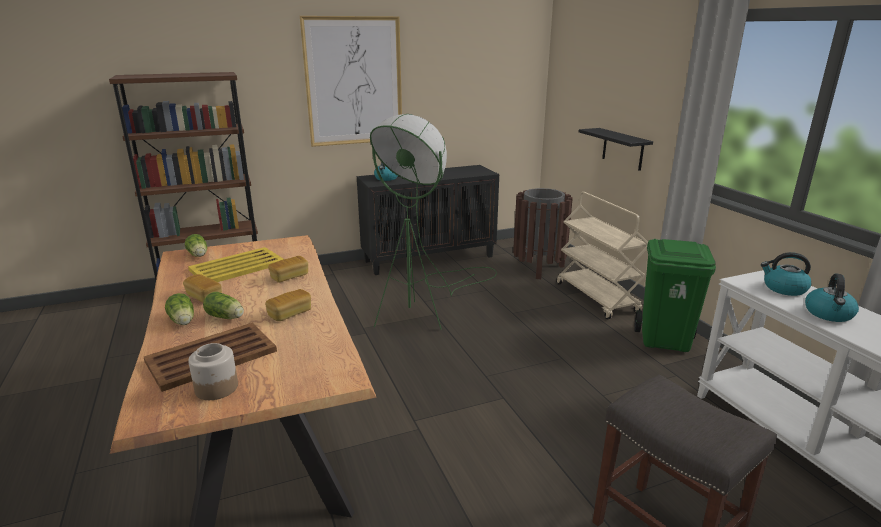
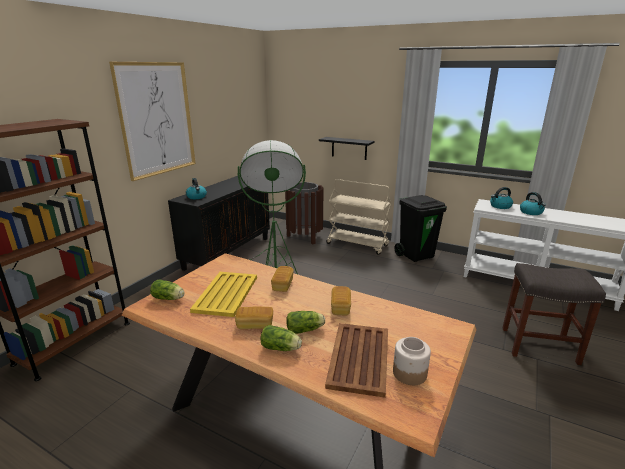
camera: 40 degrees left, 0 degrees up
(665, 340) = (416, 255): green trash can -> black trash can

